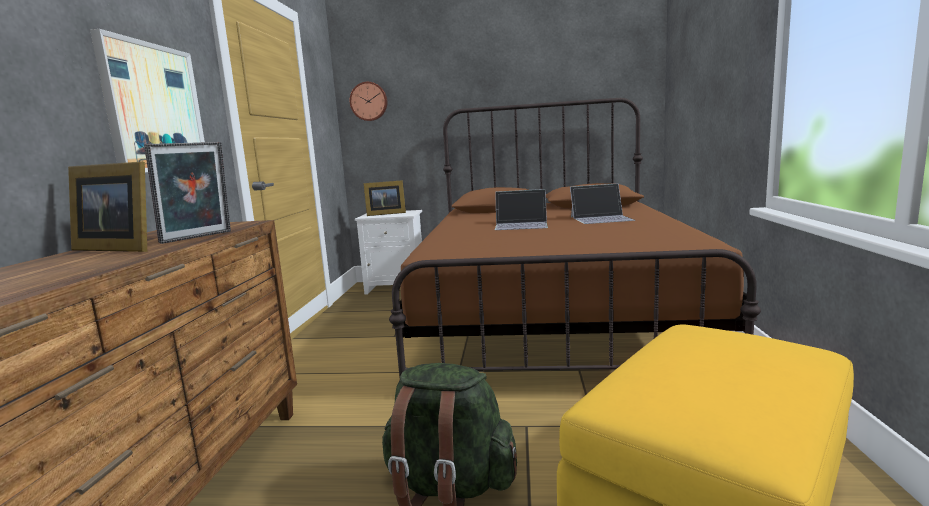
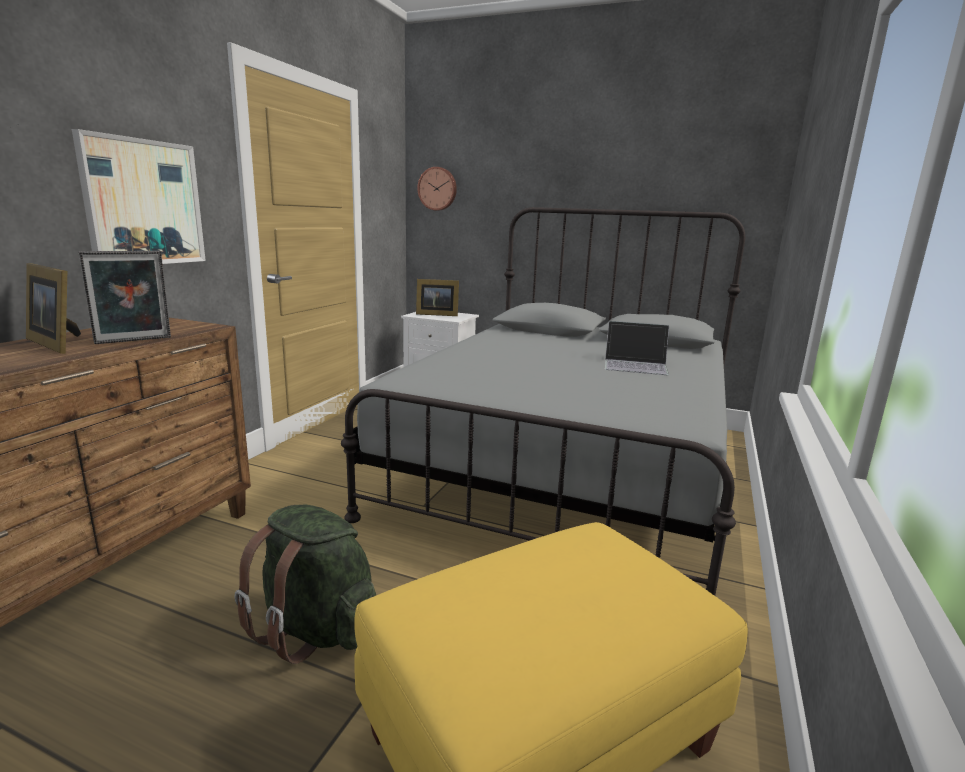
camera: 15 degrees right, 5 degrees up
(521, 225) = (539, 357): laptop -> none
(553, 318) = (568, 466): brown bed -> grey bed

